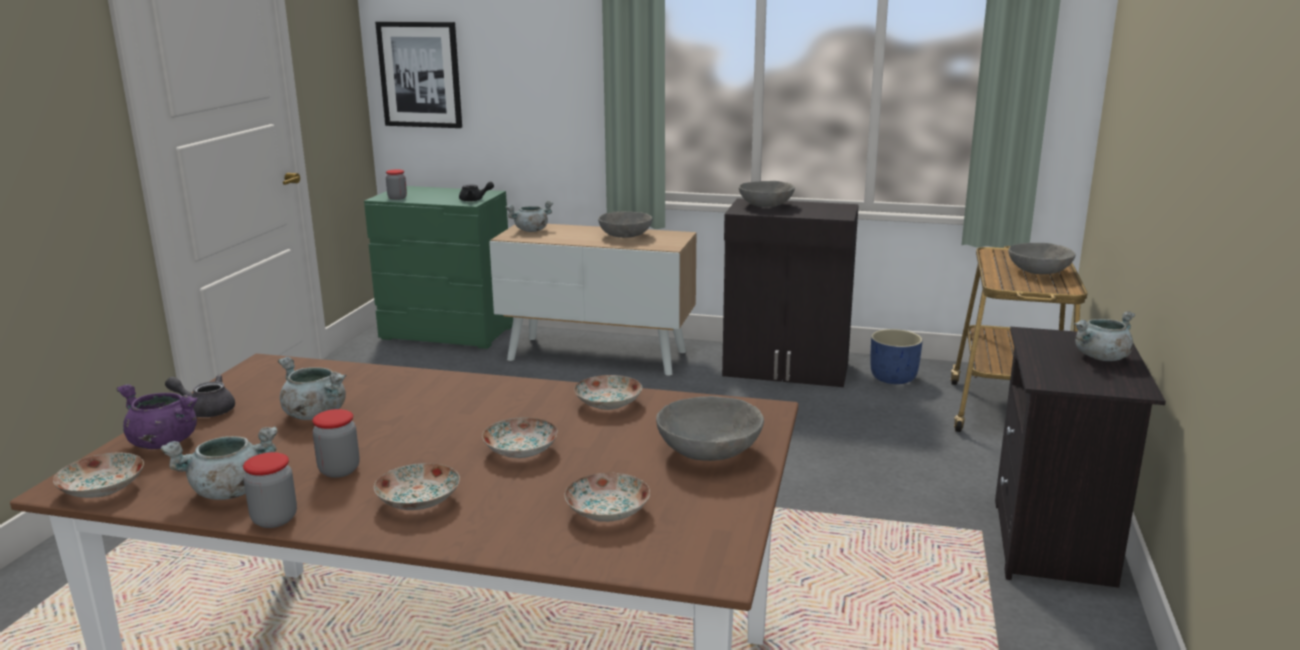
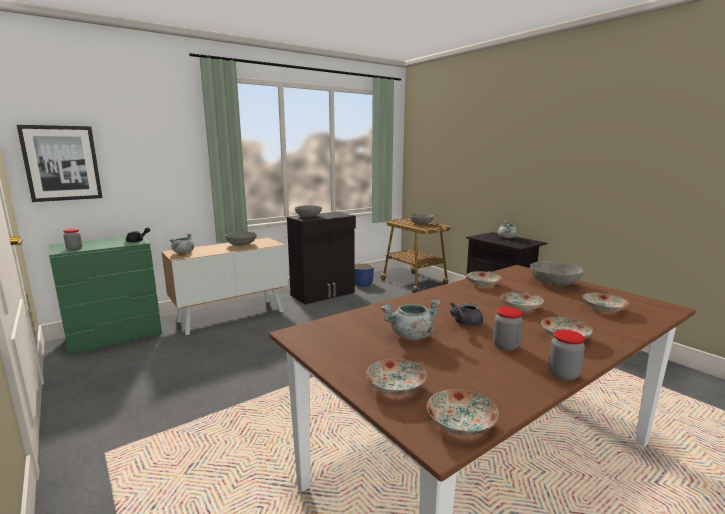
camera: 50 degrees left, 5 degrees down
(163, 443) = (396, 387): purple cooking pot -> plate
(206, 410) = (354, 363): grey teapot -> grey teapot (464, 323)
(229, 492) = (510, 380): grey cooking pot -> none

